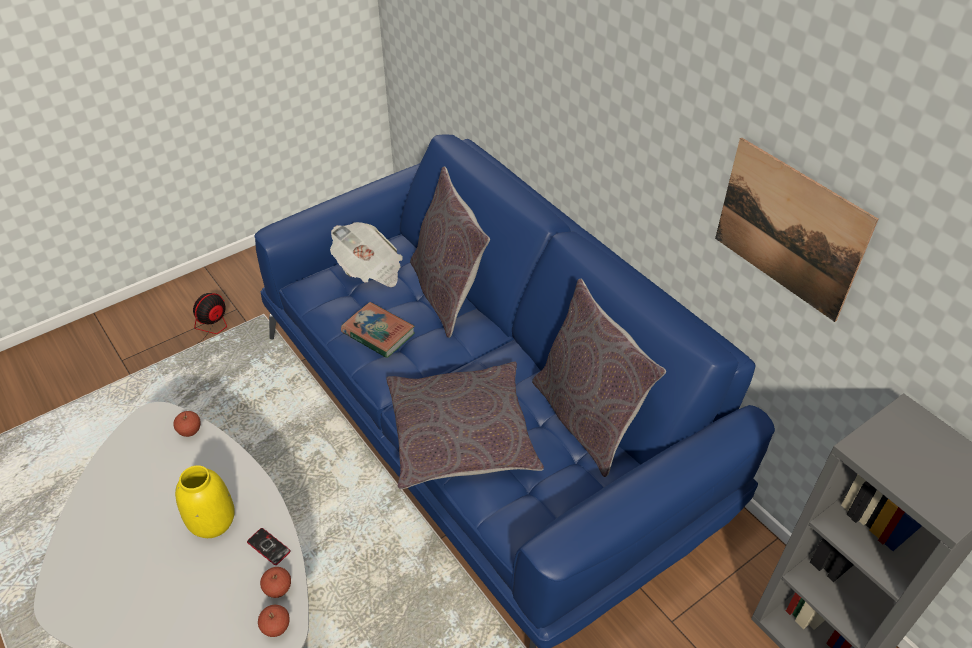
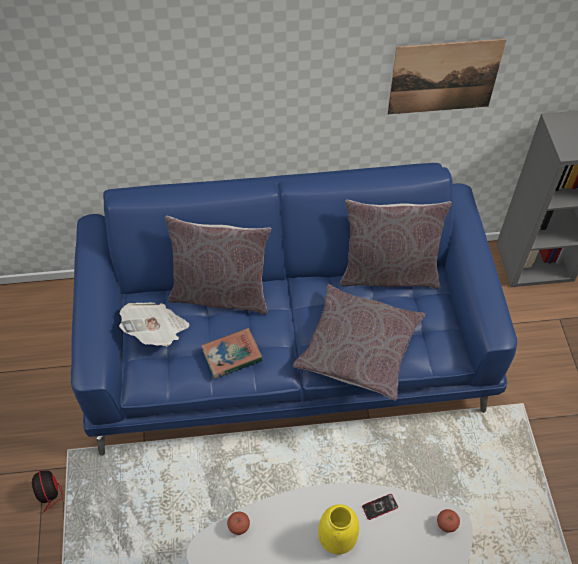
camera: 60 degrees left, 10 degrees up
(278, 589) = (417, 513): apple -> none

